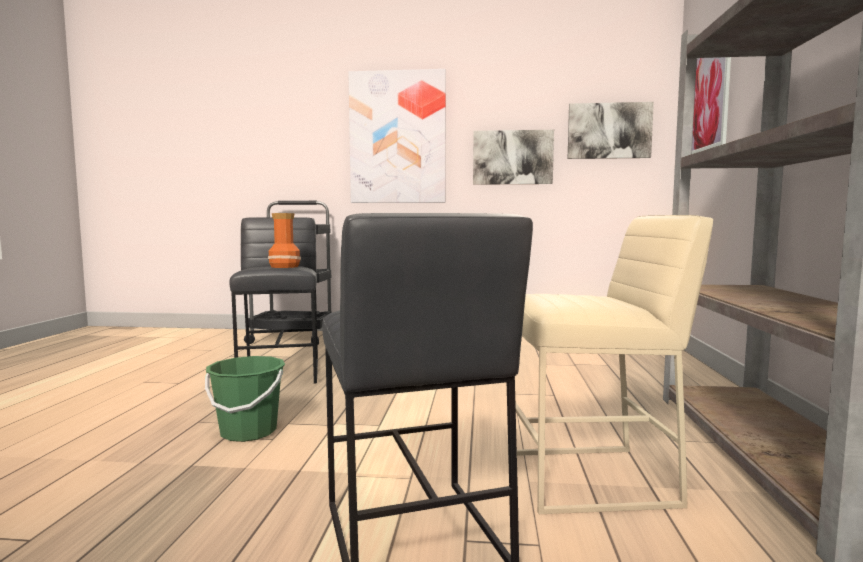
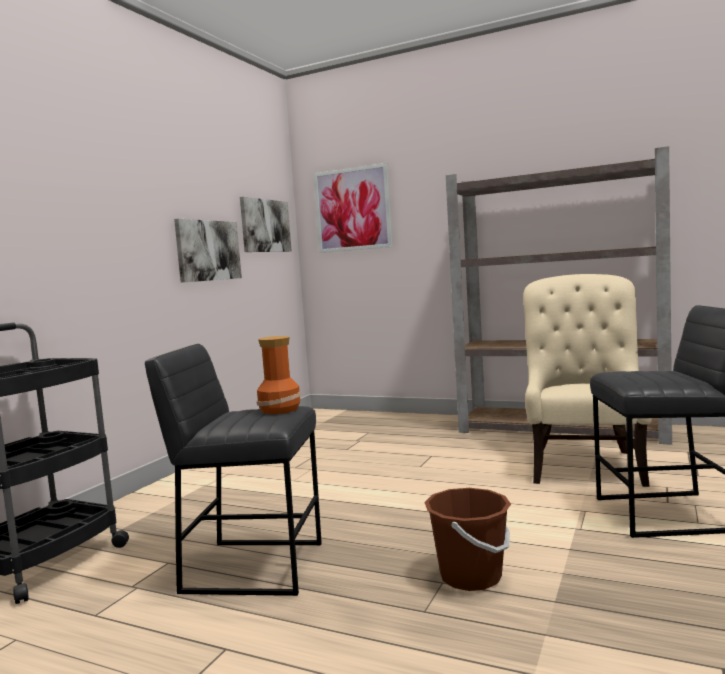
camera: 70 degrees left, 0 degrees up
(248, 432) = (471, 576): green bucket -> brown bucket
(397, 138) = (99, 222): picture -> none
(591, 478) = (585, 466): beige stool -> beige chair

